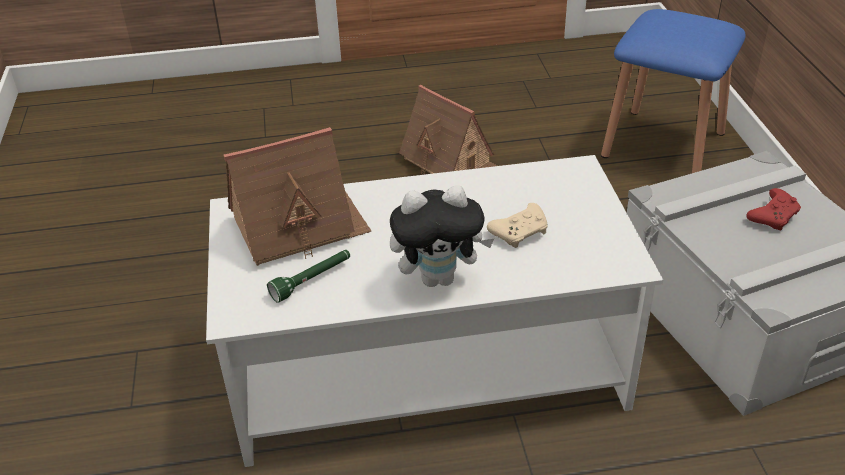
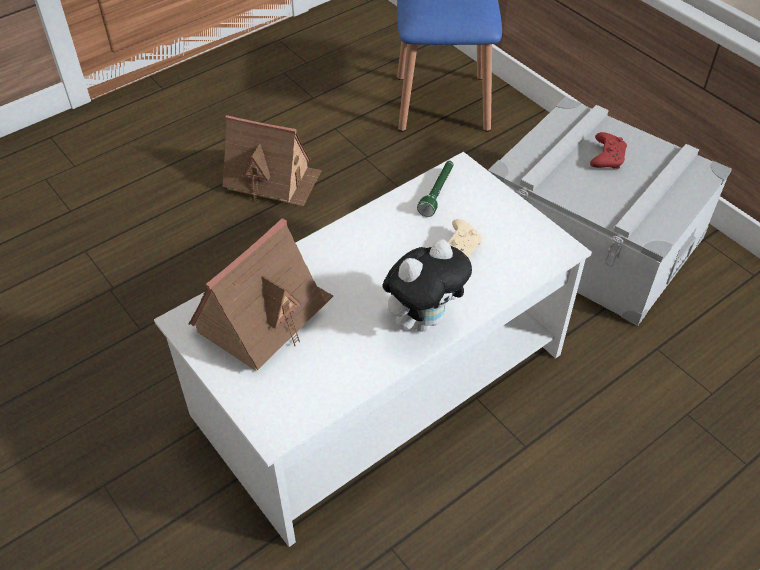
camera: 30 degrees left, 10 degrees up
(312, 281) = (318, 366): green flashlight -> green flashlight (437, 192)

